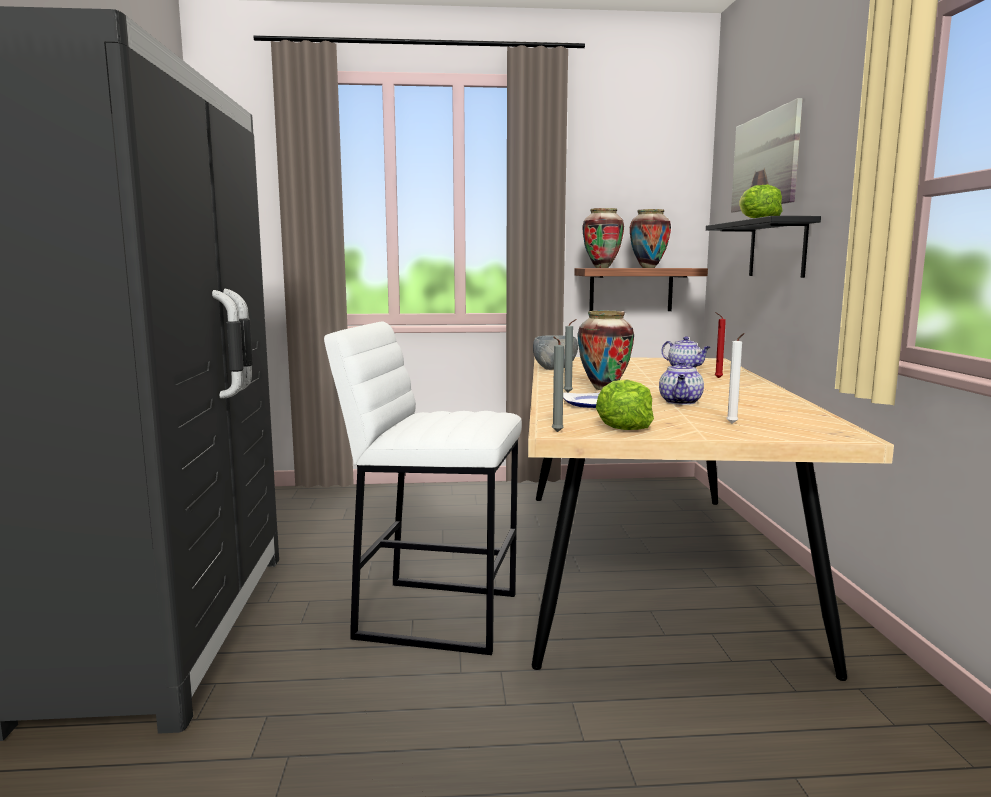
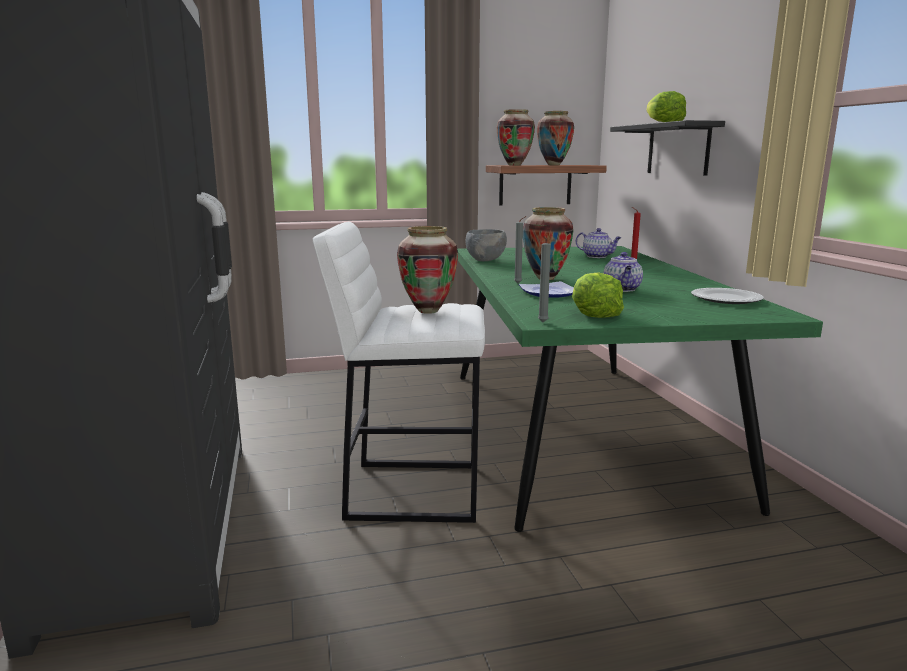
camera: 10 degrees left, 5 degrees up
(452, 417) = (428, 311): none -> vase
(649, 565) = (580, 431): beige dining table -> green dining table
(733, 424) = (683, 308): white candle -> none
(765, 161) = (664, 69): picture -> none
(795, 416) = (726, 299): none -> plate

